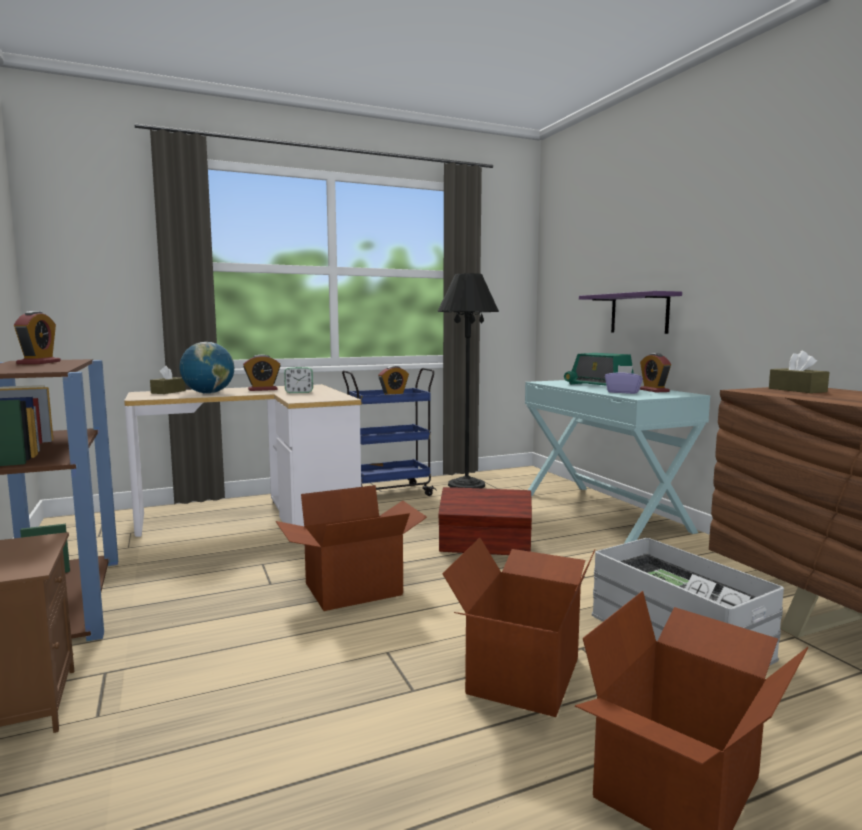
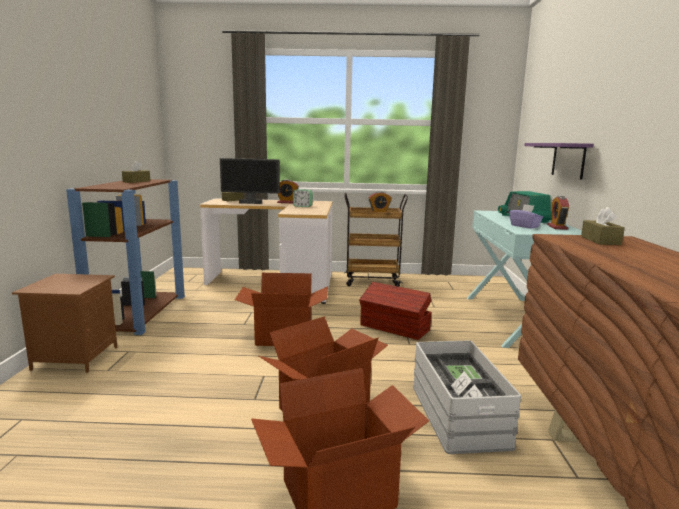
camera: 25 degrees right, 5 degrees up
(39, 363) = (136, 181): alarm clock -> brown tissue box
(208, 393) = (251, 203): globe -> monitor
(390, 493) = (373, 281): blue cart -> brown cart
(466, 485) = (432, 283): black floor lamp -> none

